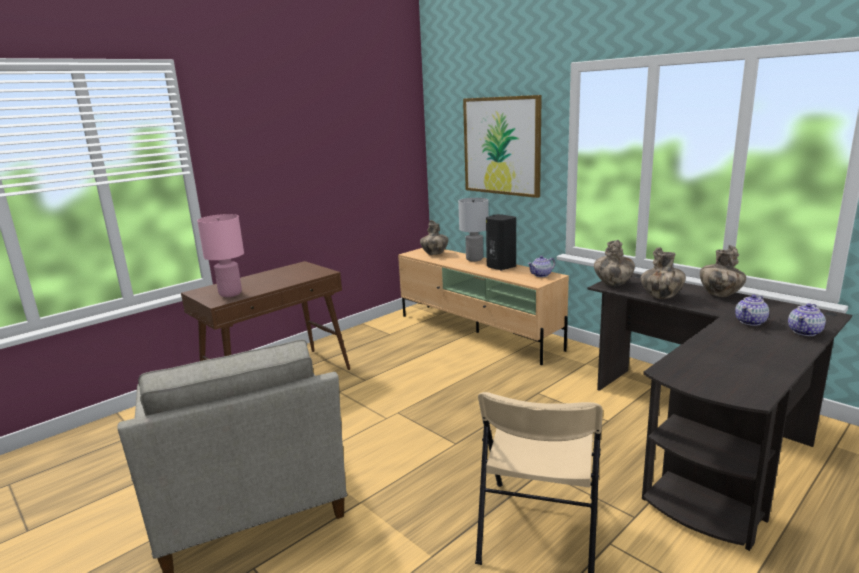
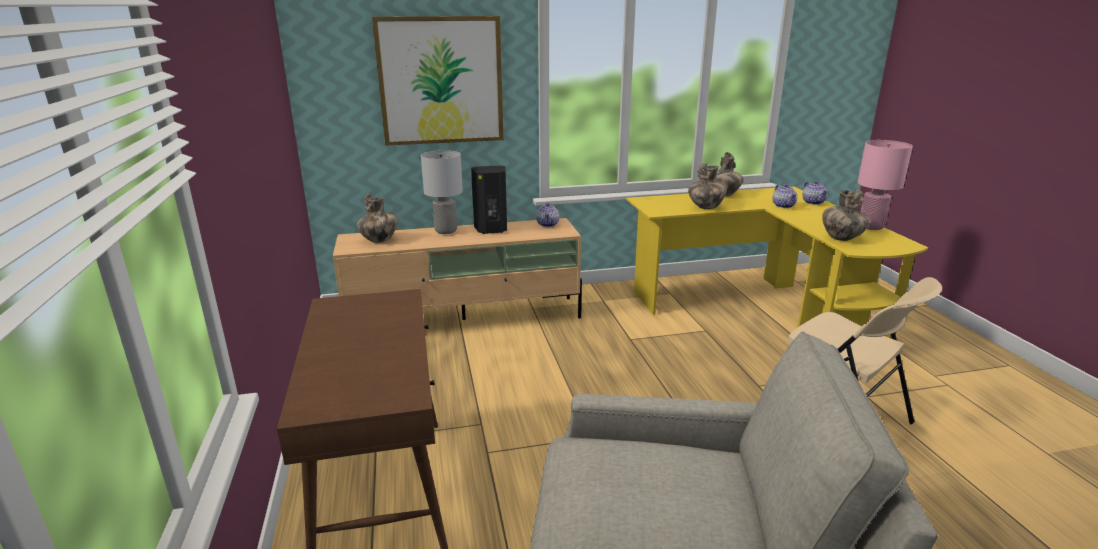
camera: 60 degrees left, 5 degrees up
(231, 295) = (389, 380): pink table lamp -> pink table lamp (870, 228)
(613, 284) = (655, 209): vase -> vase (841, 238)
(705, 438) = (759, 309): black desk -> yellow desk

